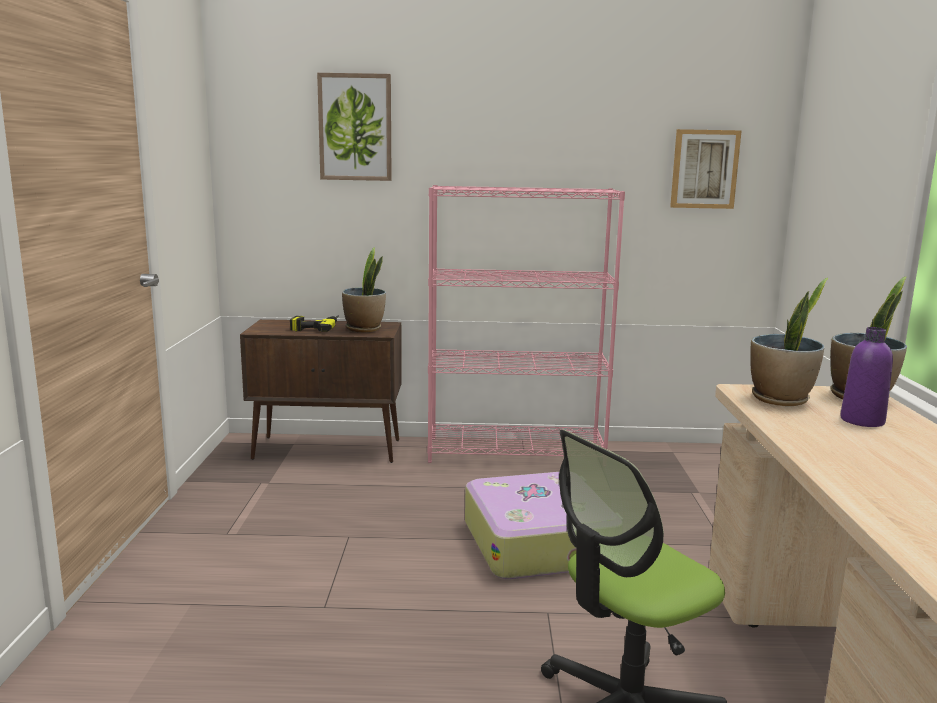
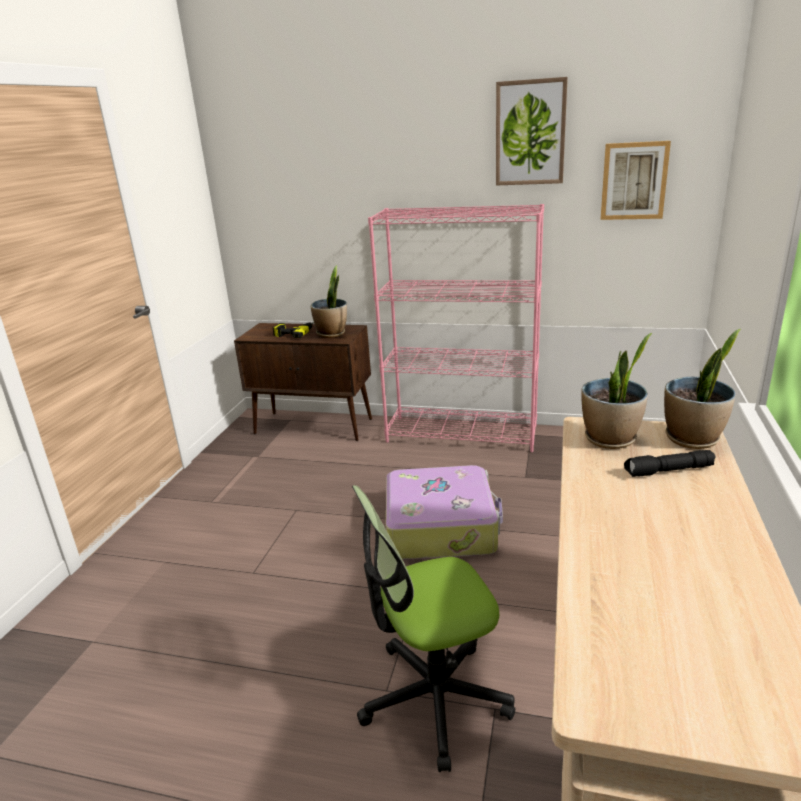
camera: 15 degrees right, 10 degrees up
(355, 127) = (318, 161): picture -> picture (530, 133)
(862, 421) = (668, 471): purple bottle -> black flashlight

